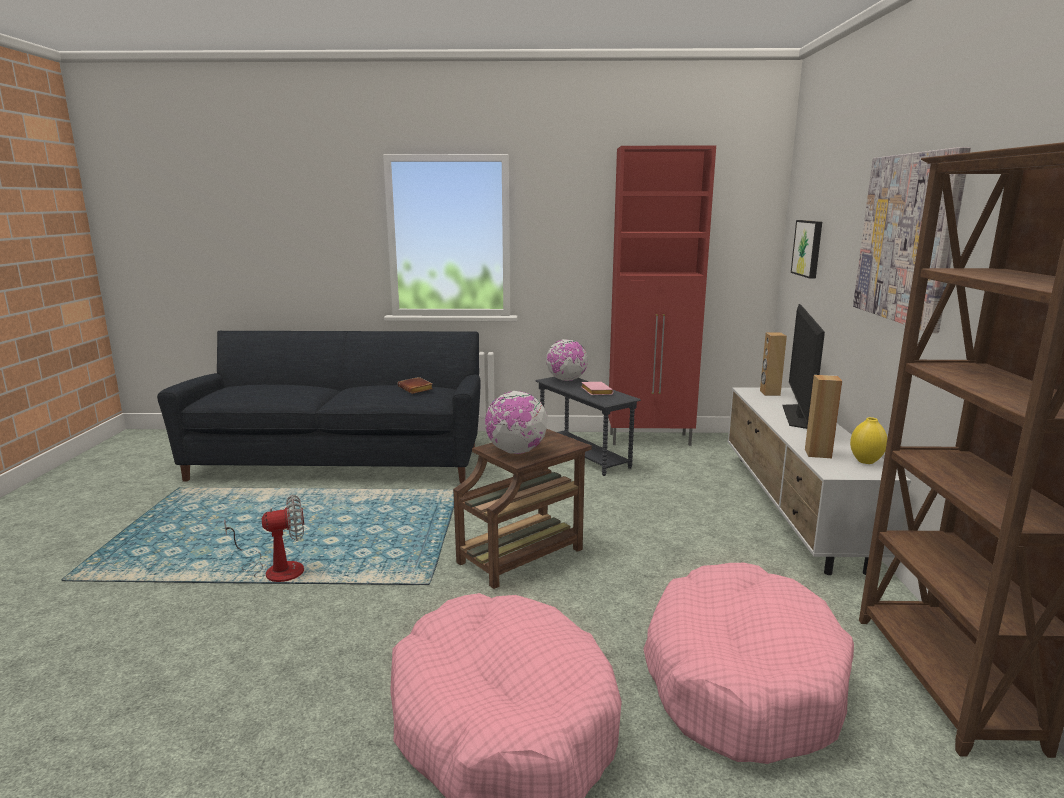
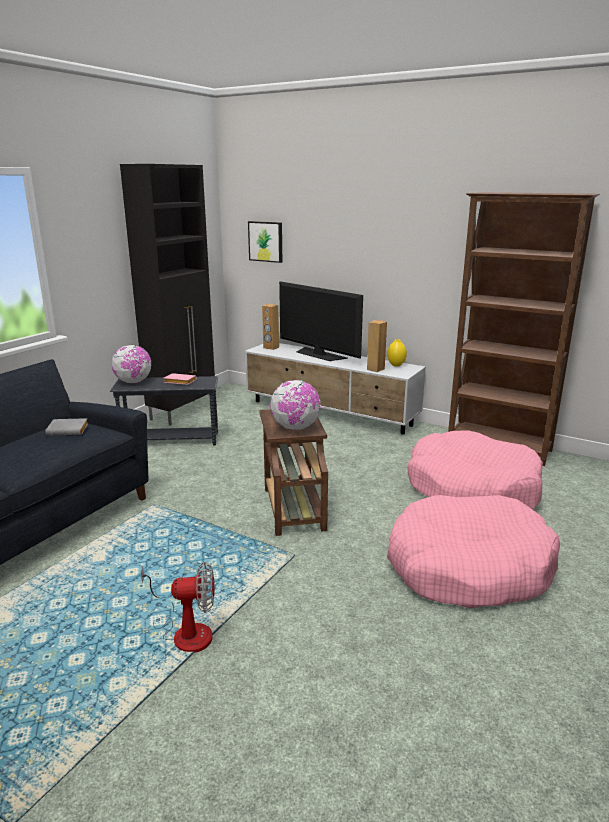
camera: 60 degrees left, 5 degrees up
(275, 569) = (185, 631): fan -> fan turned 75 degrees clockwise
(416, 389) = (69, 430): brown book -> grey book
(651, 440) = (183, 412): red cabinet -> black cabinet
(908, 238) = (390, 233): picture -> none

